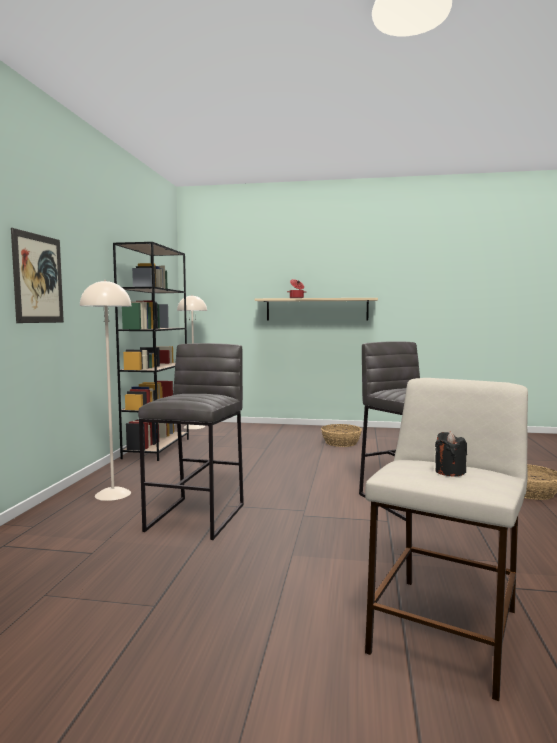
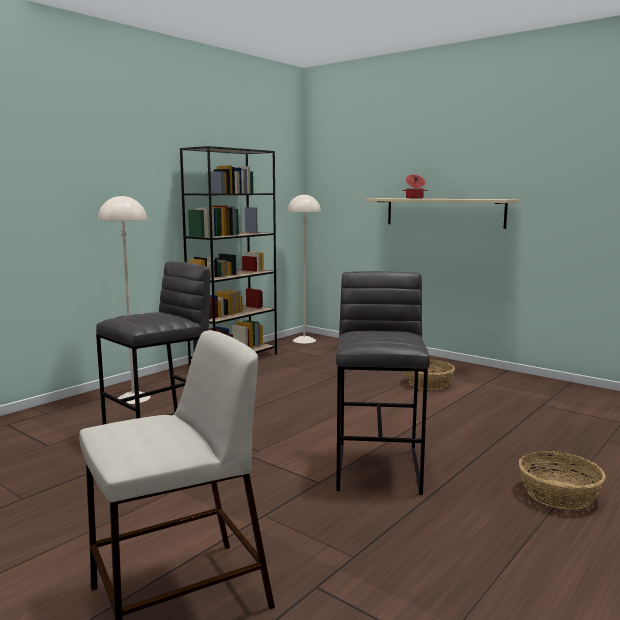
camera: 30 degrees right, 5 degrees up
(38, 279) = (73, 194): picture -> none
(449, 472) = (144, 436): black candle -> none

